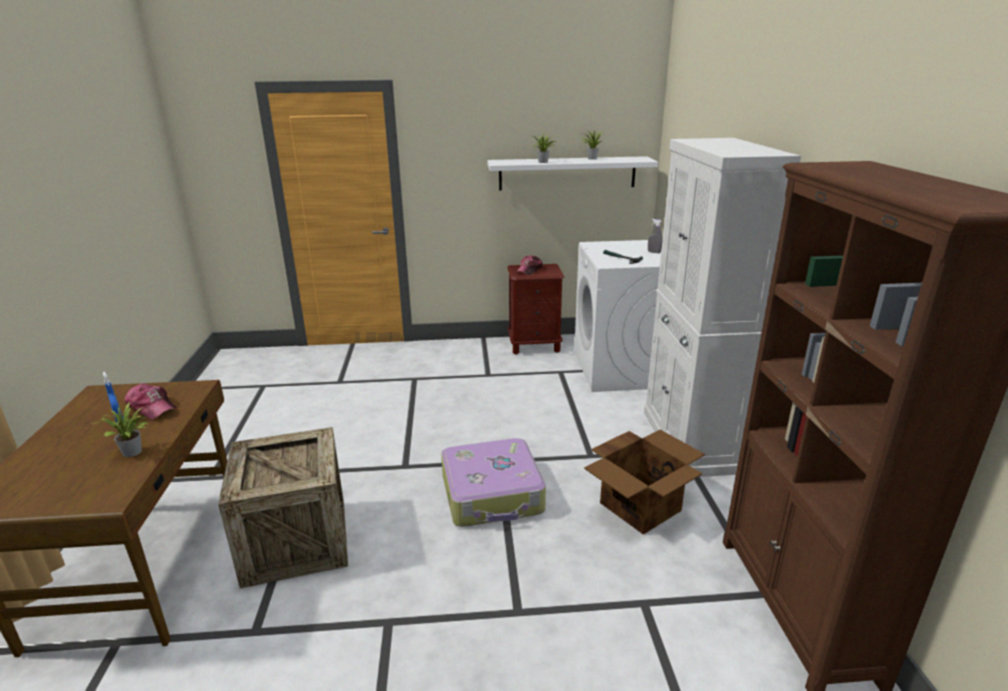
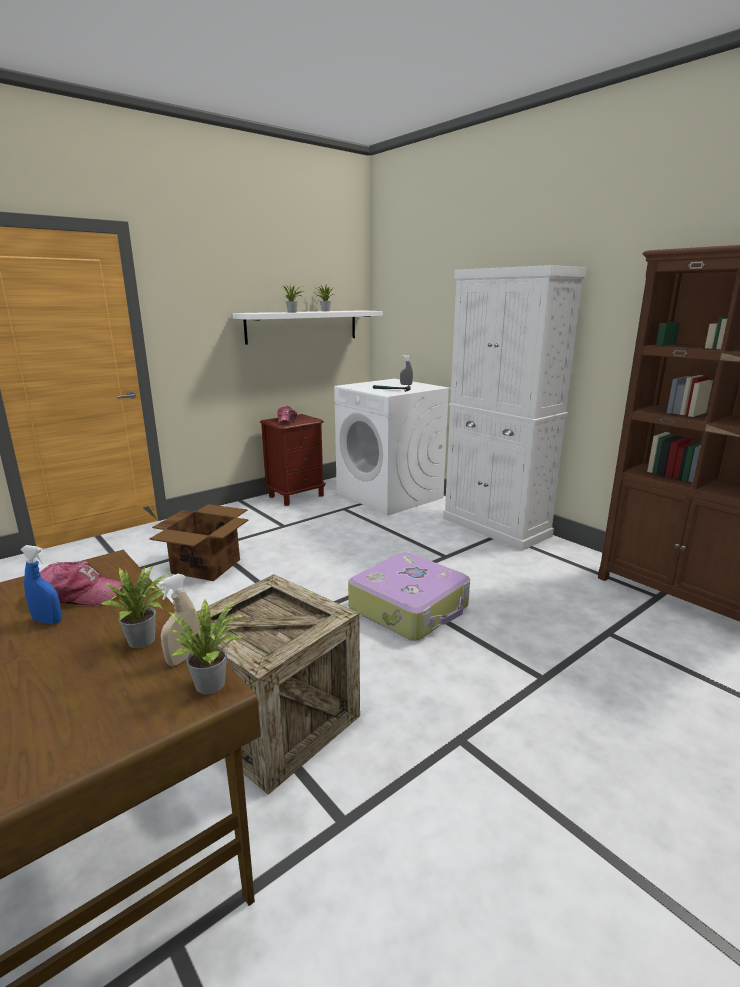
camera: 35 degrees left, 5 degrees down
(118, 495) = (214, 683): none -> potted plant
(130, 473) = (184, 658): none -> beige spray bottle
(641, 506) = (523, 576): cardboard box -> cardboard box (207, 566)

